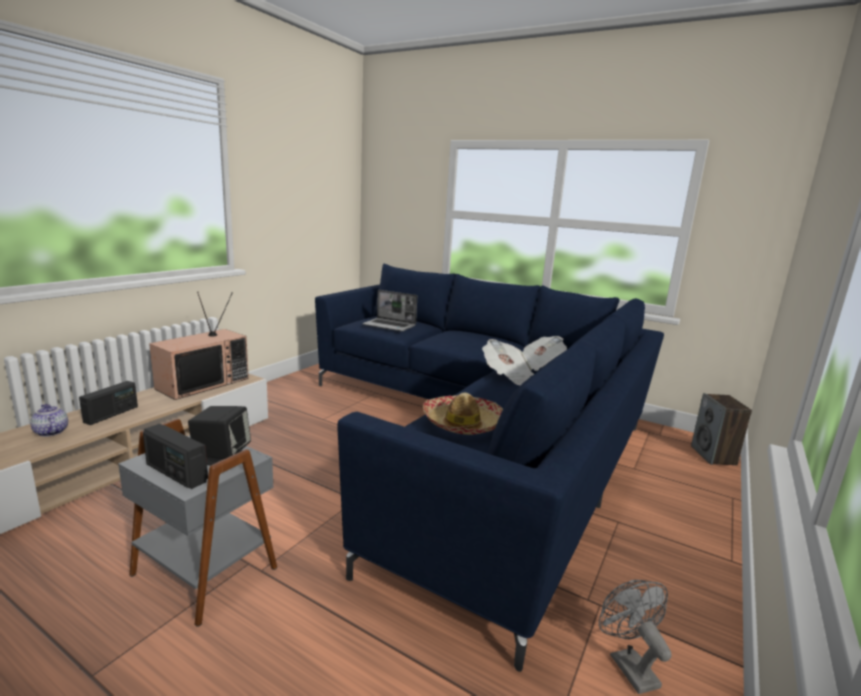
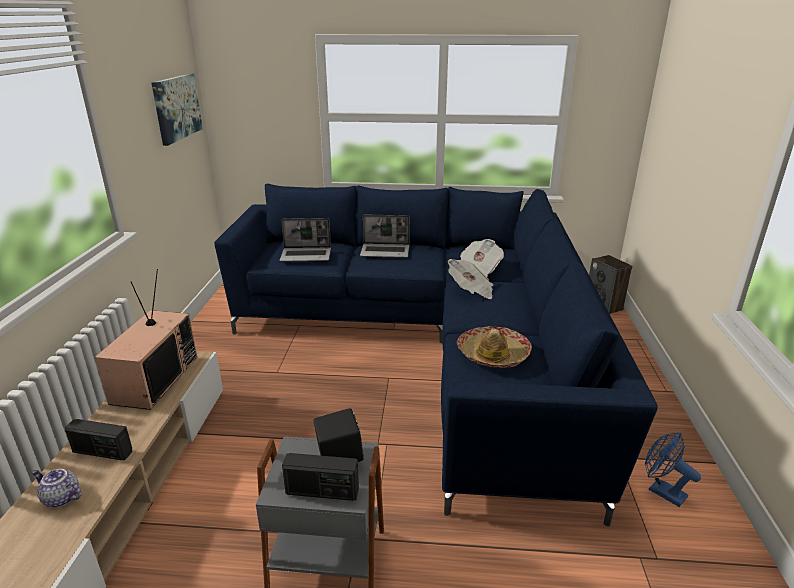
camera: 25 degrees left, 10 degrees up
(111, 414) = (102, 452): radio -> radio turned 105 degrees clockwise
(326, 191) = (176, 107): none -> picture
(462, 336) = (385, 252): none -> laptop
(628, 665) = (661, 491): grey fan -> blue fan

